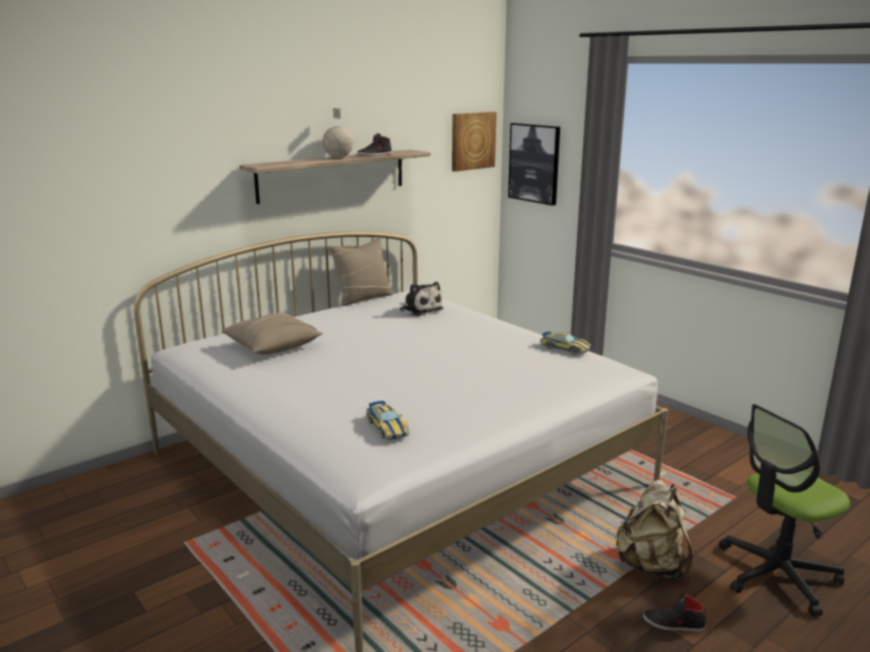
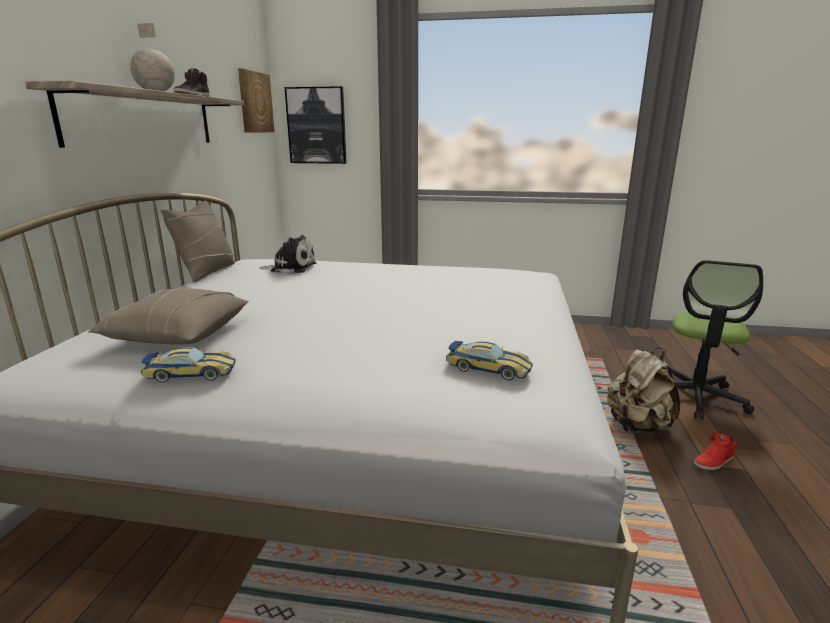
camera: 40 degrees left, 0 degrees up
(565, 348) = (475, 268): toy car -> toy car (191, 373)
(673, 624) = (714, 461): black shoe -> red shoe

